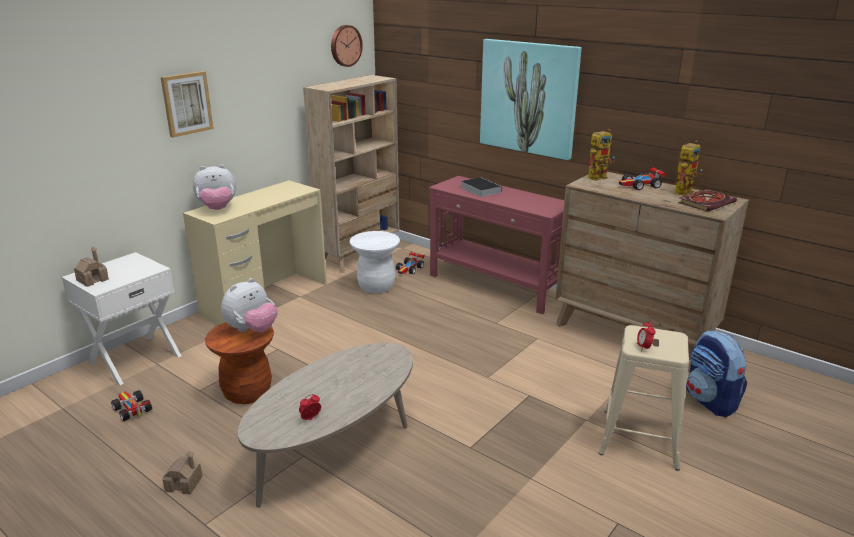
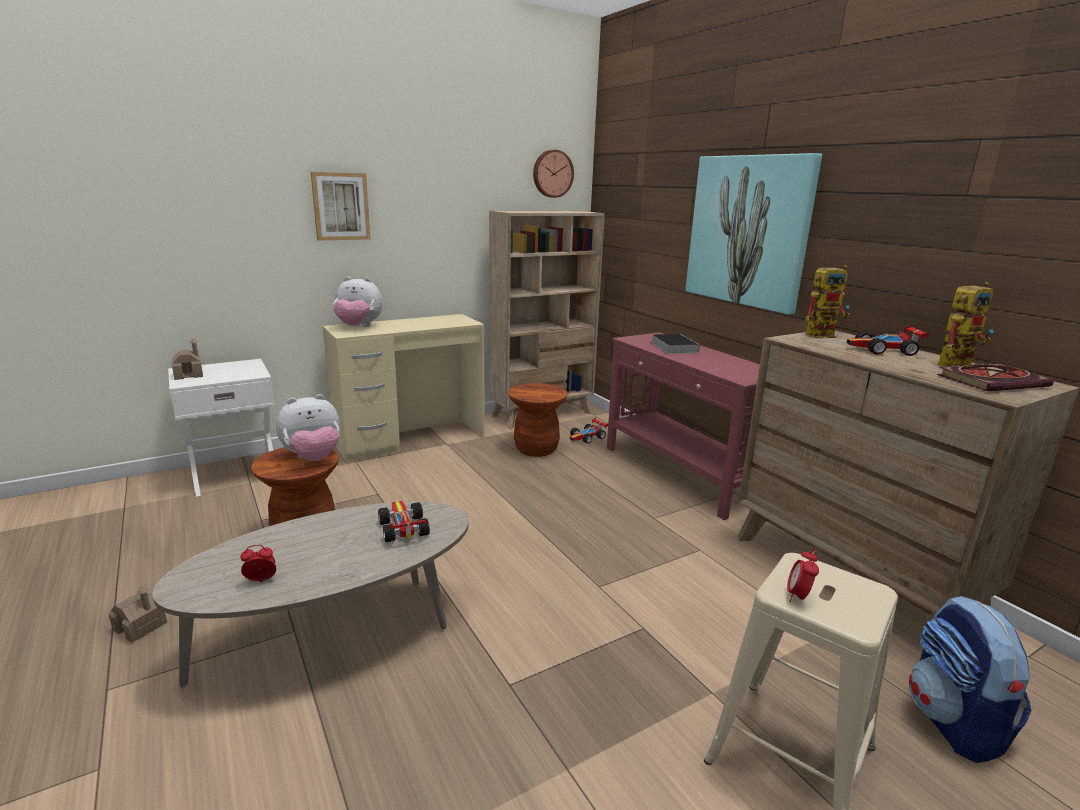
camera: 20 degrees right, 5 degrees down
(131, 409) = (179, 524): toy car -> toy car (402, 528)
(376, 286) = (536, 449): white stool -> brown stool

